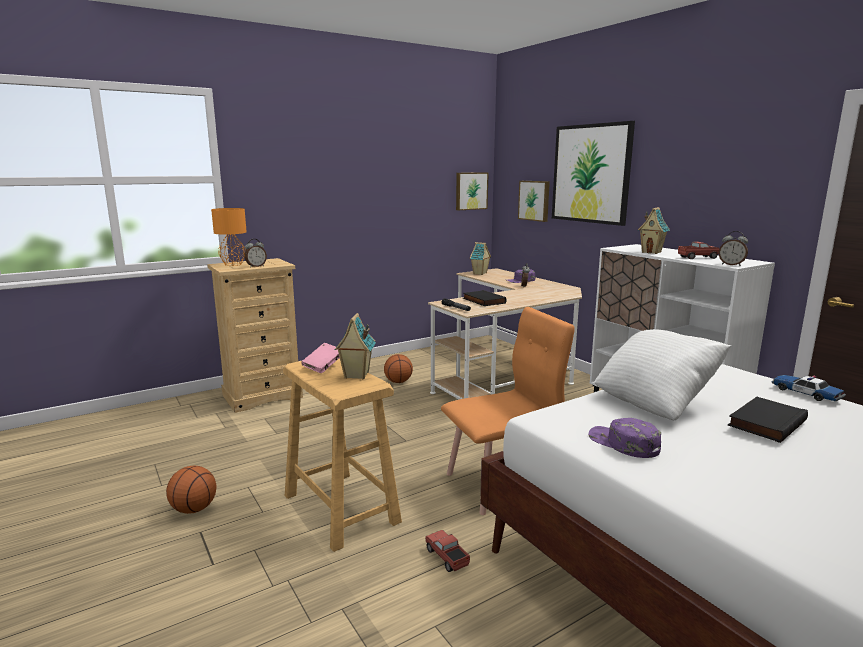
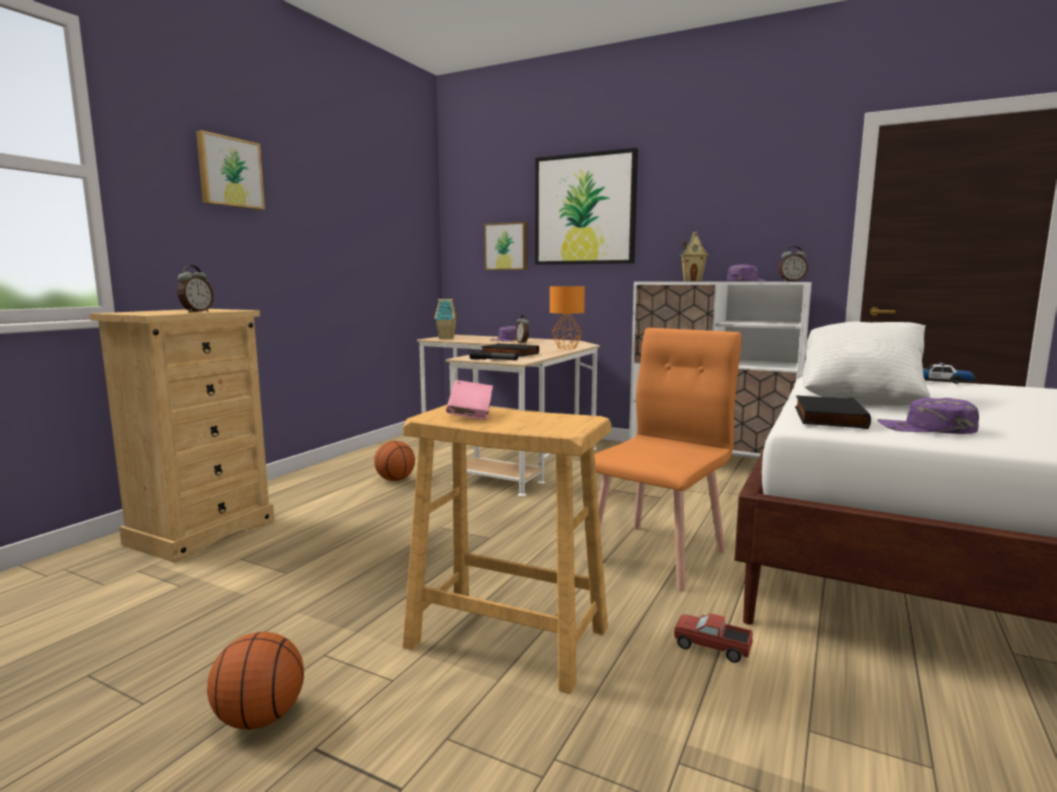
camera: 30 degrees left, 5 degrees down
(233, 264) = (146, 312): orange table lamp -> orange table lamp (567, 348)
(356, 375) = (538, 415): toy house -> none
(471, 191) = (420, 237): picture -> picture (229, 172)
(697, 258) = (745, 281): toy truck -> purple cap
(765, 422) = (972, 398): black book -> black book (826, 417)

